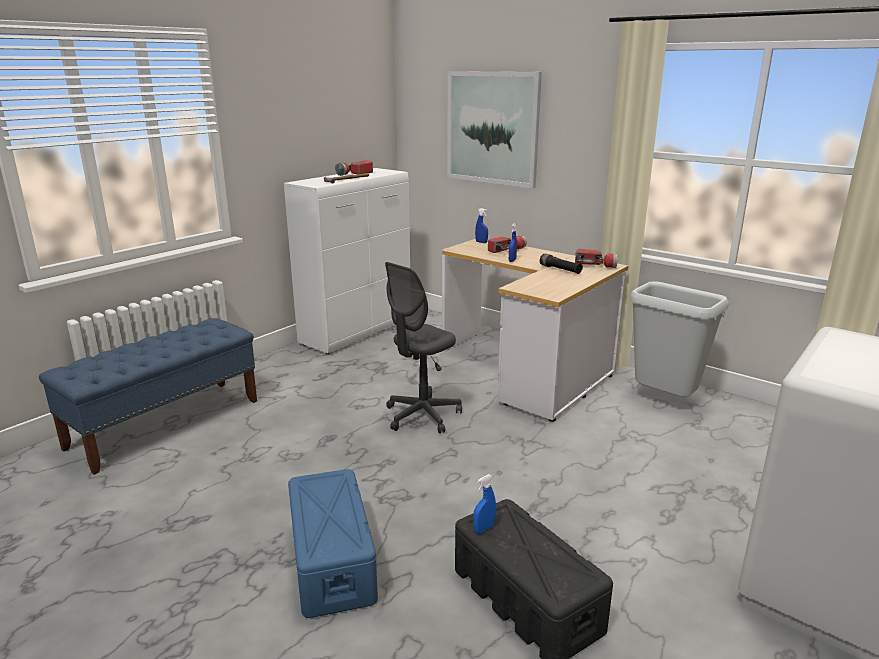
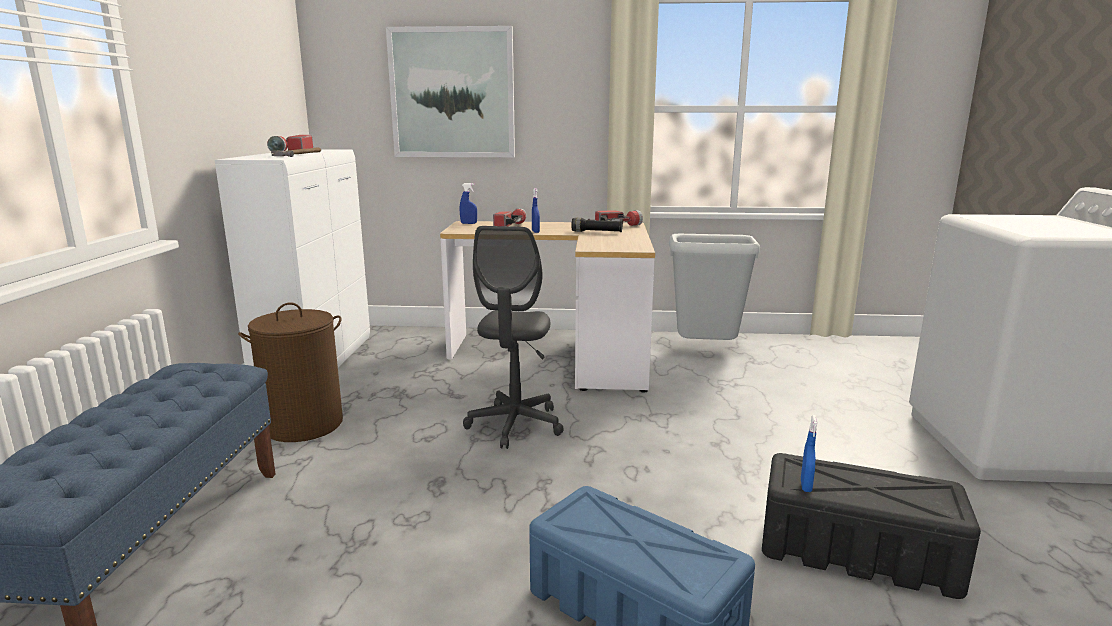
camera: 35 degrees left, 5 degrees down
(304, 374) = (304, 425): none -> brown laundry basket

